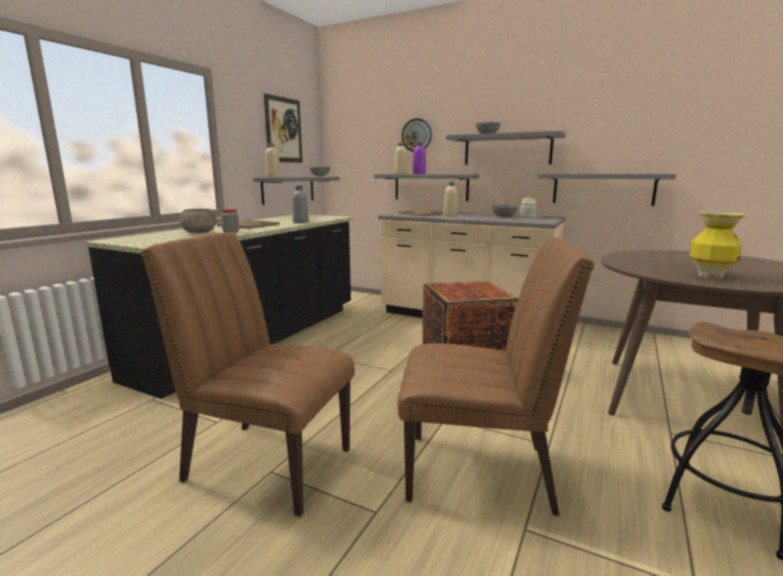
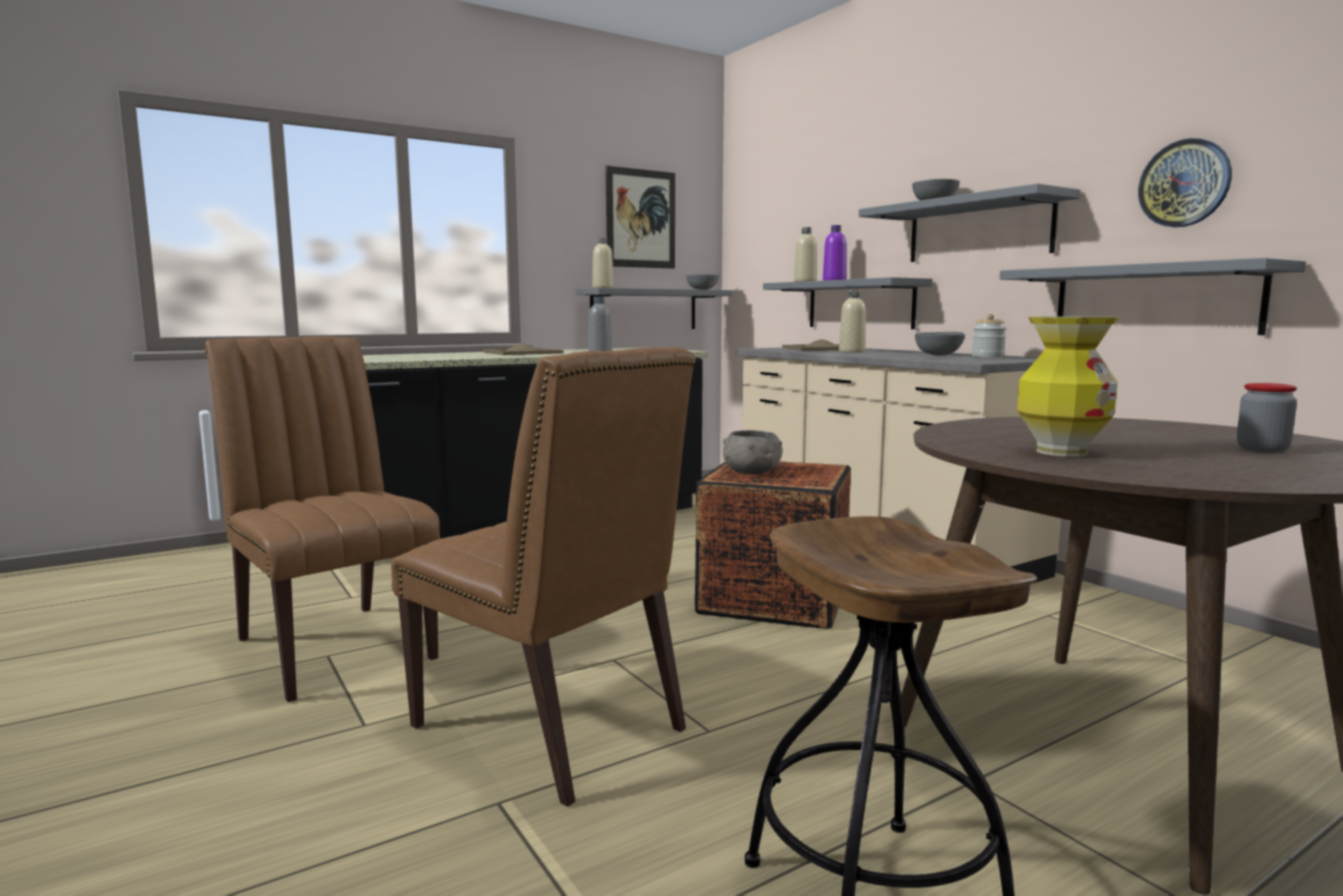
camera: 30 degrees right, 5 degrees down
(199, 232) = (434, 355): grey bowl -> grey bowl (752, 472)
(231, 232) = (466, 356): jar -> jar (1262, 449)
(417, 135) = (842, 215): wall clock -> wall clock (1184, 183)

